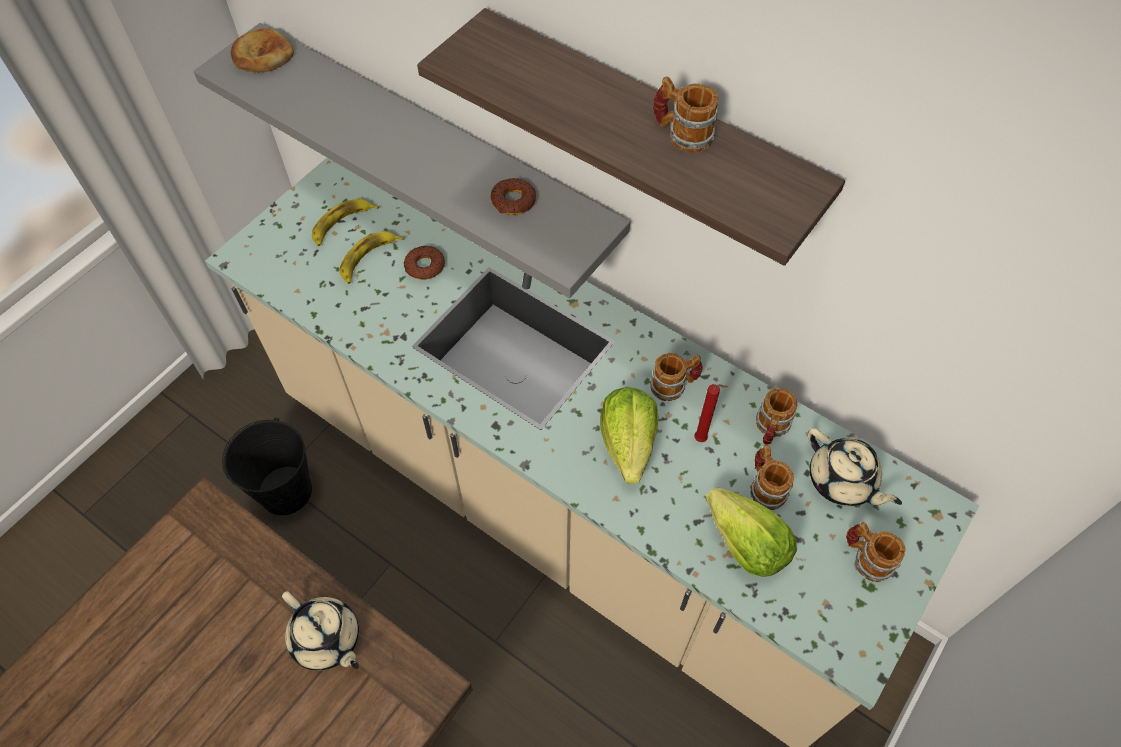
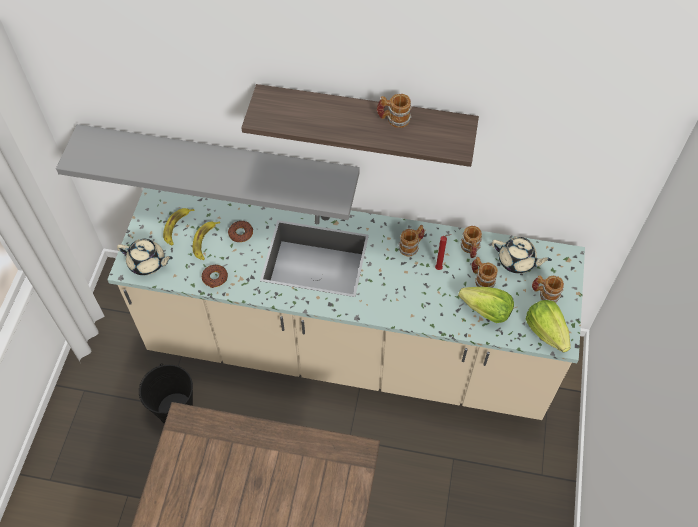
camera: 25 degrees left, 0 degrees up
(262, 55) = (93, 144): bread -> none
(327, 640) = (293, 453): beige teapot -> beige teapot (148, 263)
(513, 201) = (292, 178): donut -> donut (215, 278)
(628, 444) = (404, 285): lettuce -> lettuce (546, 331)

